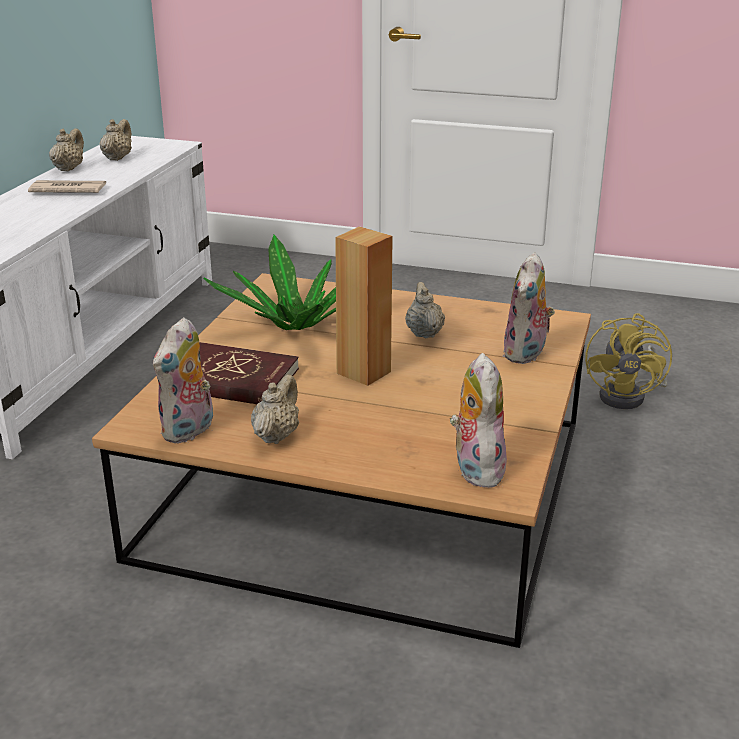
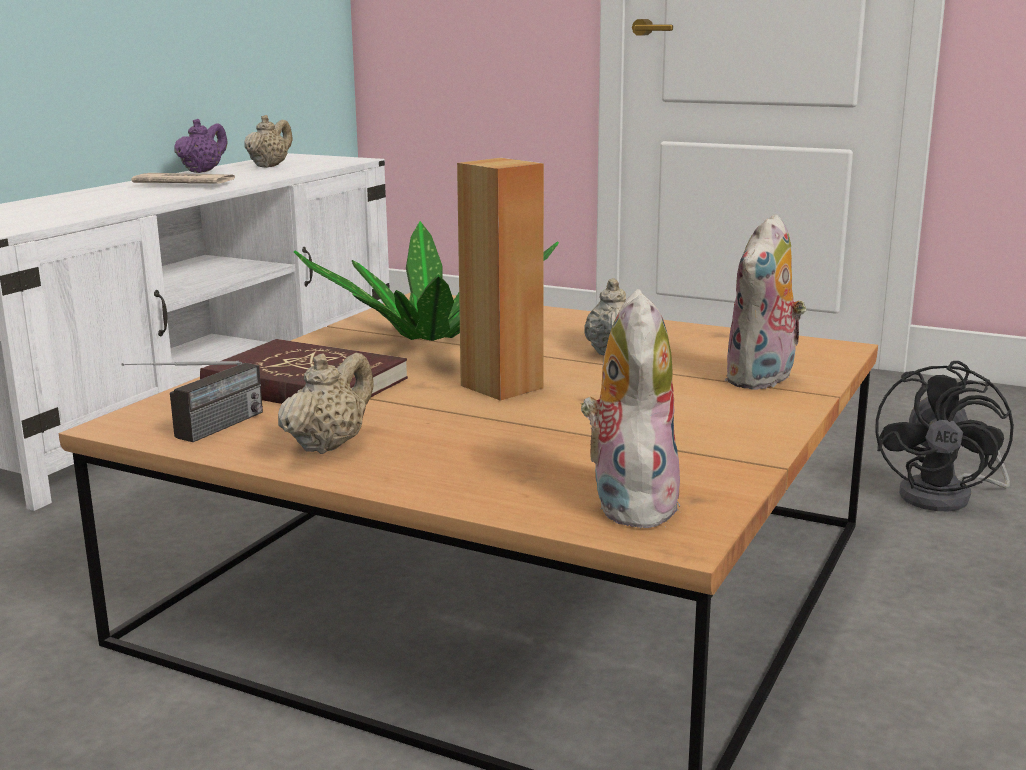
camera: 10 degrees right, 10 degrees down
(69, 168) = (203, 171): beige teapot -> purple teapot
(189, 431) = (202, 433): plush toy -> radio
(629, 396) = (947, 496): yellow fan -> black fan

